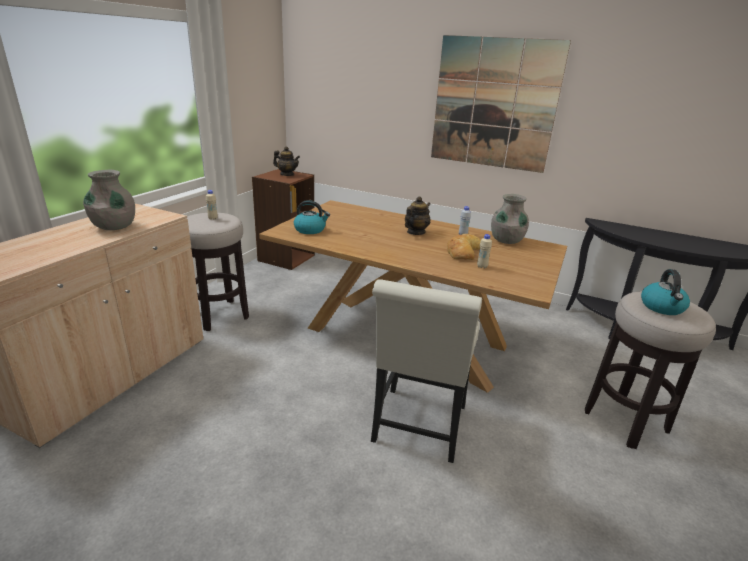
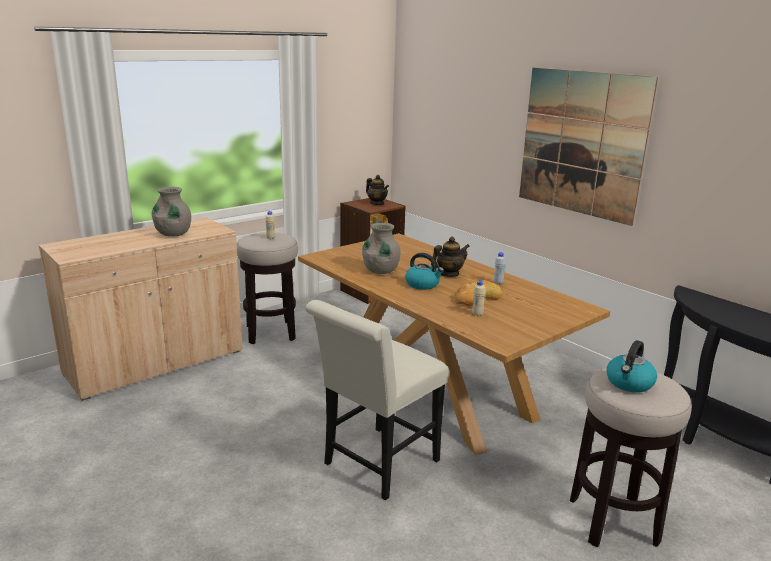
camera: 25 degrees right, 5 degrees down
(310, 230) = (347, 258): kettle -> kettle (423, 284)
(506, 241) = (540, 295): grey vase -> grey vase (381, 271)

